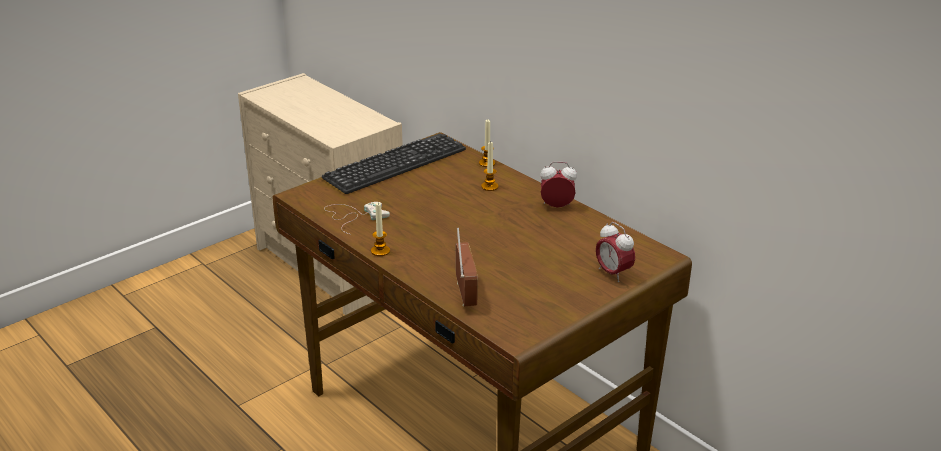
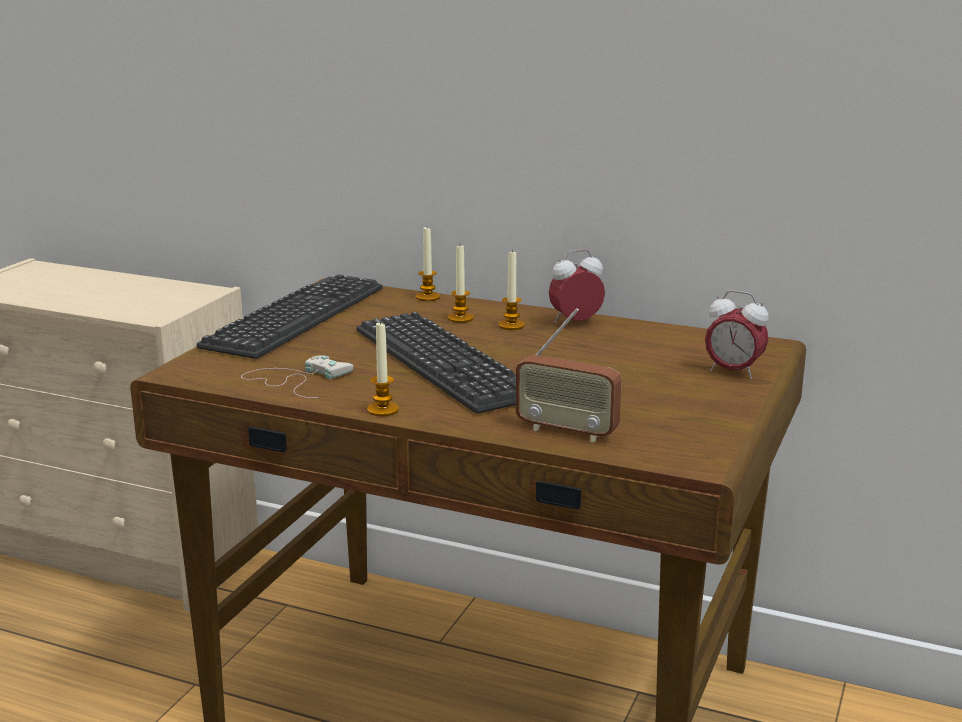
camera: 25 degrees left, 10 degrees down
(446, 222) = (444, 363): none -> keyboard
(465, 294) = (567, 431): radio -> radio turned 150 degrees clockwise
(514, 200) = (511, 325): none -> candle

